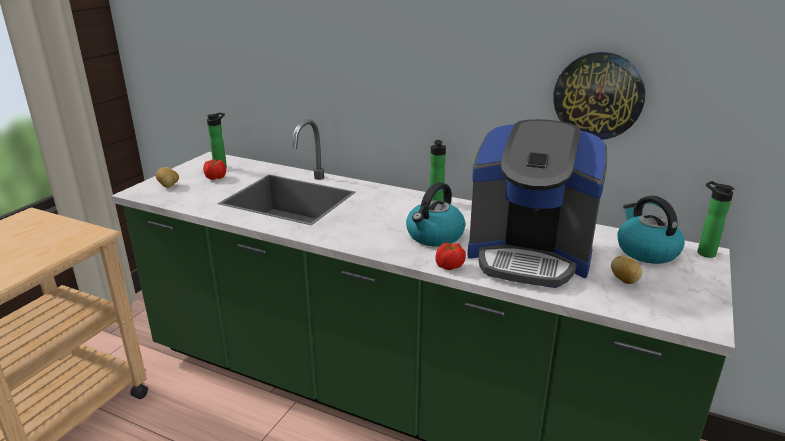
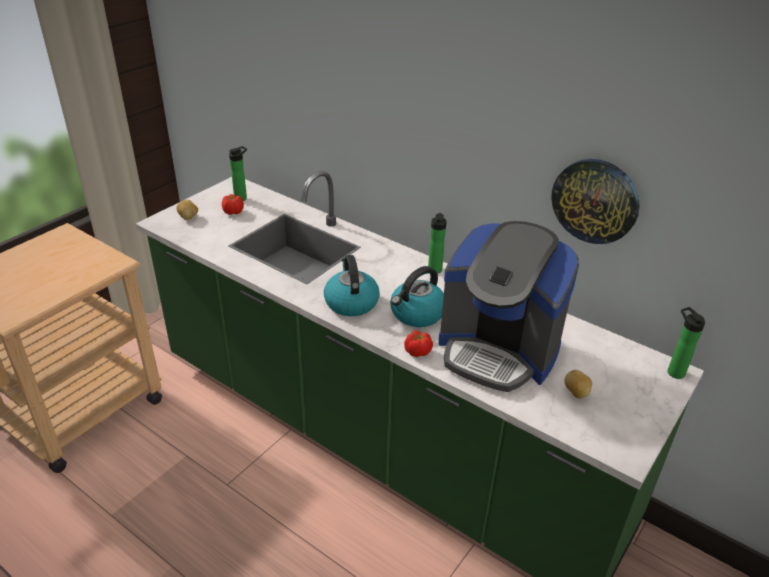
camera: 10 degrees right, 10 degrees up
(645, 251) = (616, 361): kettle -> kettle (351, 302)

